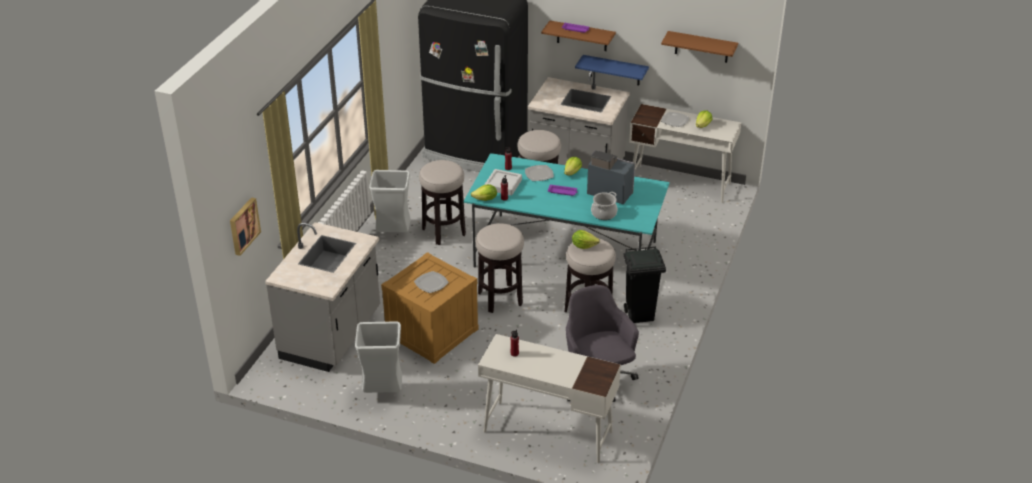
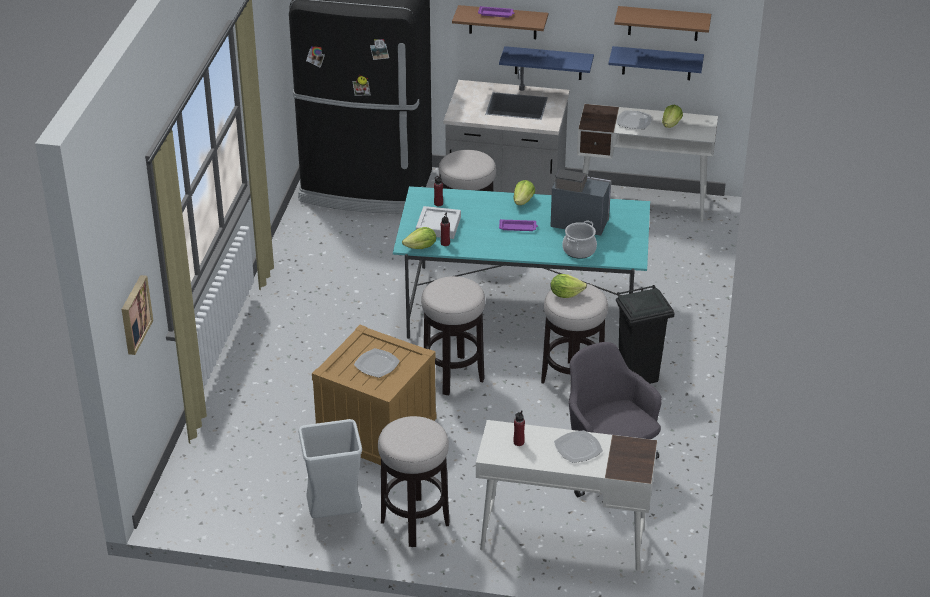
camera: 10 degrees left, 0 degrees up
(332, 335) = (245, 449): grey counter -> none
(393, 234) = (288, 307): grey trash can -> none
(443, 231) = (355, 296): stool -> stool (415, 522)
(538, 174) = (480, 207): plate -> plate (577, 448)
(696, 77) = (657, 63): none -> blue shelf

